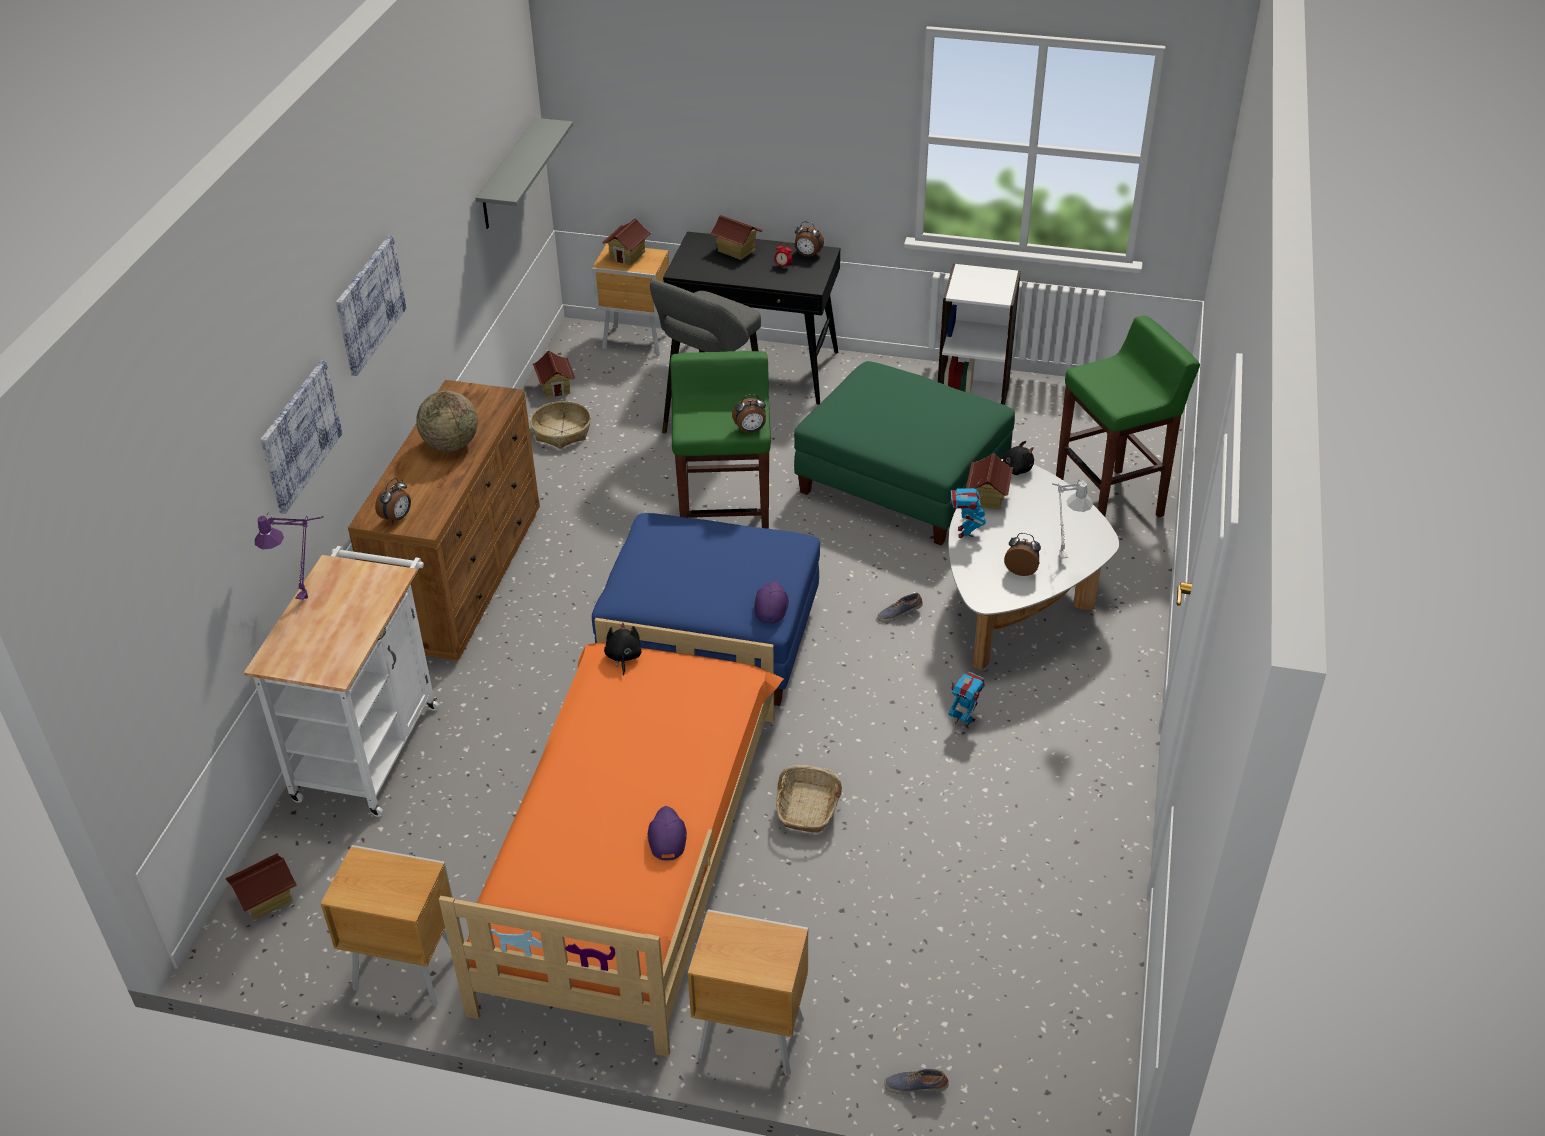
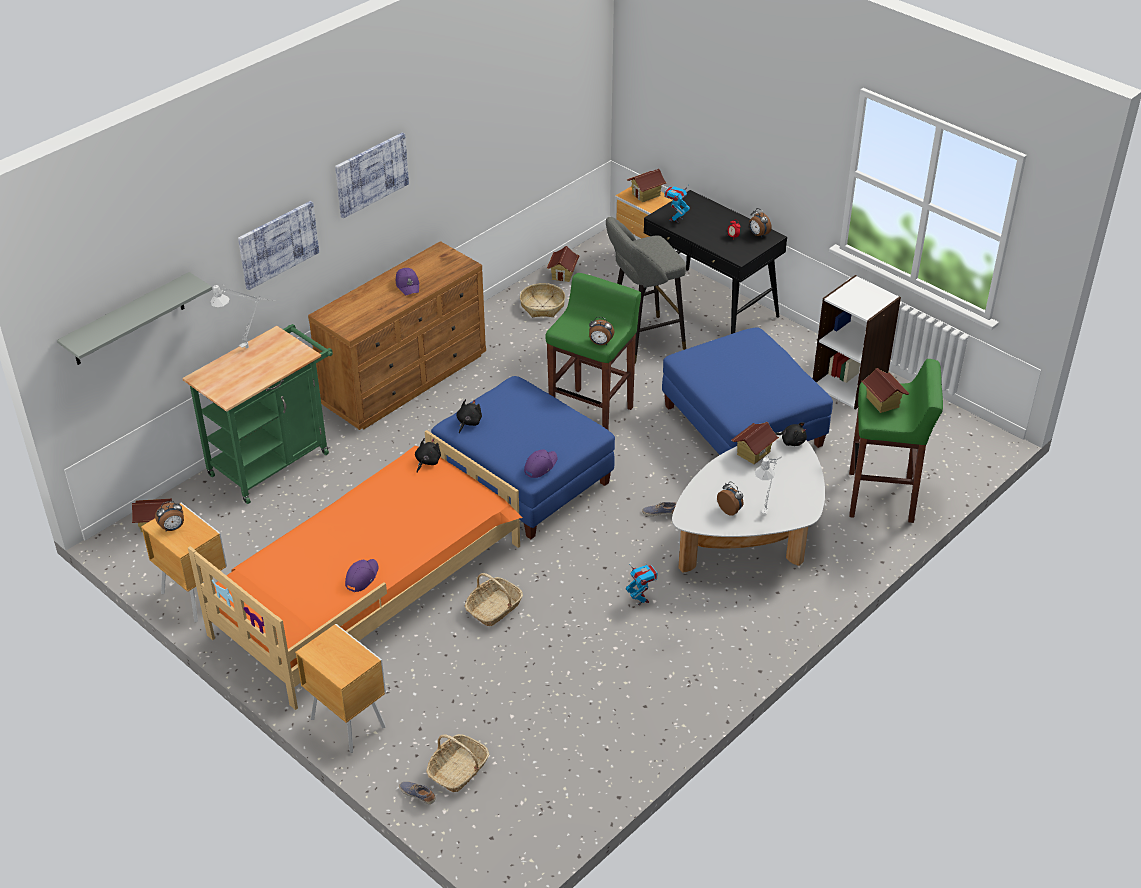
camera: 30 degrees right, 0 degrees up
(309, 594) = (251, 346): purple table lamp -> grey table lamp
(371, 744) = (274, 460): white cart -> green cart
(397, 518) = (339, 319): alarm clock -> alarm clock (173, 528)
(451, 445) = (408, 285): globe -> purple cap
(508, 175) = (557, 112): grey shelf -> grey shelf (128, 320)
(637, 589) = (468, 422): none -> black plush toy
(736, 251) = (711, 215): toy house -> toy house (882, 402)
(902, 481) = (743, 426): green ottoman -> blue ottoman
(936, 1028) = (458, 770): none -> basket
(965, 532) = (715, 470): toy robot -> toy robot (675, 219)

